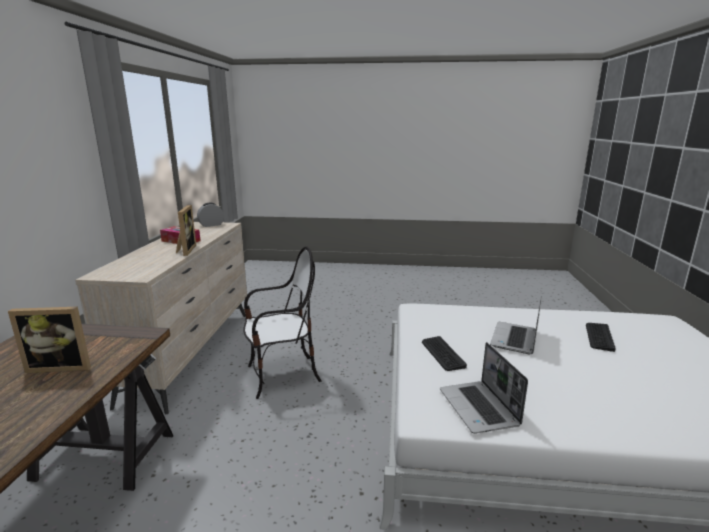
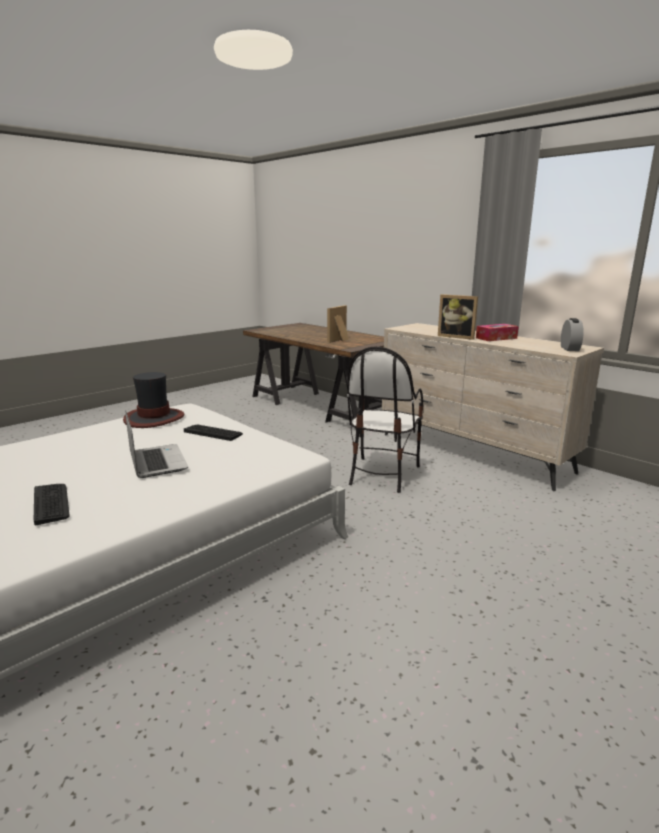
camera: 130 degrees right, 0 degrees up
(479, 408) = (154, 418): laptop -> hat

